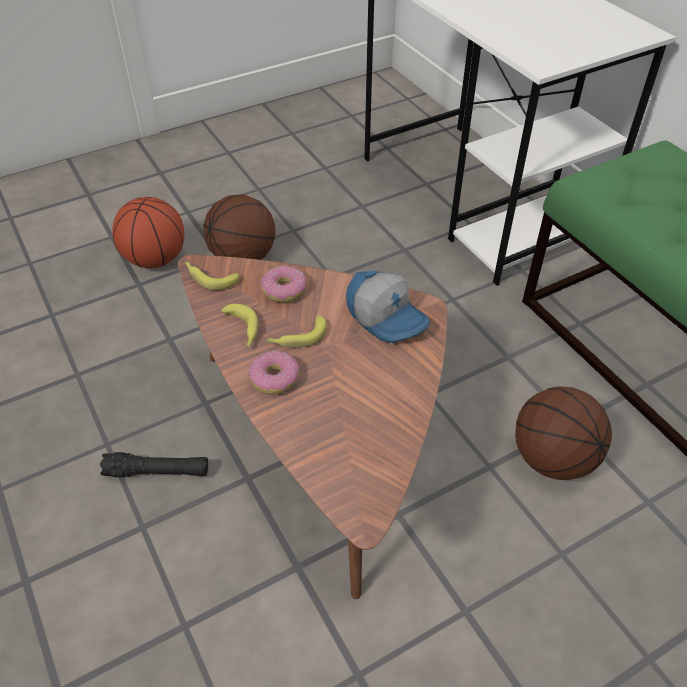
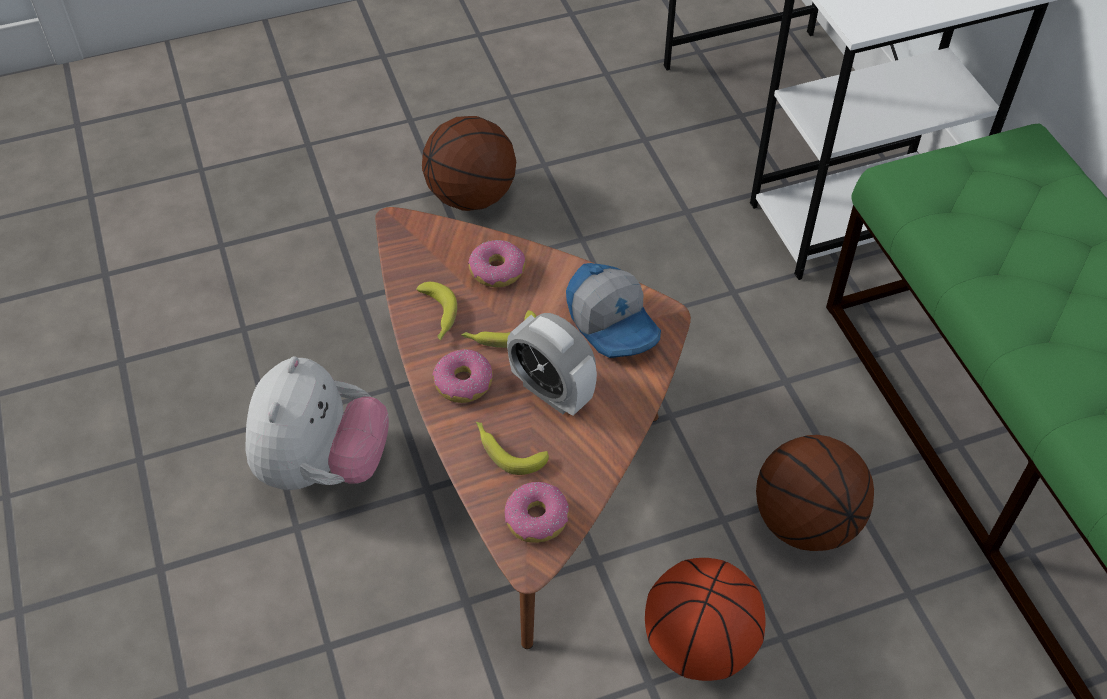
camera: 10 degrees right, 5 degrees up
(155, 260) = (358, 185): basketball -> basketball (699, 645)
(157, 472) = (322, 465): black flashlight -> plush toy
(209, 278) = (410, 241): banana -> banana (507, 450)
(350, 376) = (551, 391): none -> alarm clock
(361, 481) = (536, 518): none -> donut

